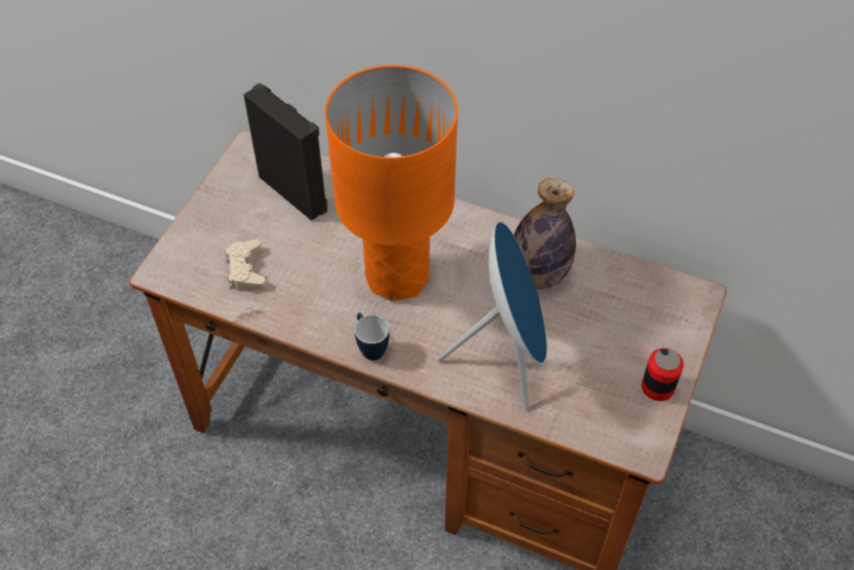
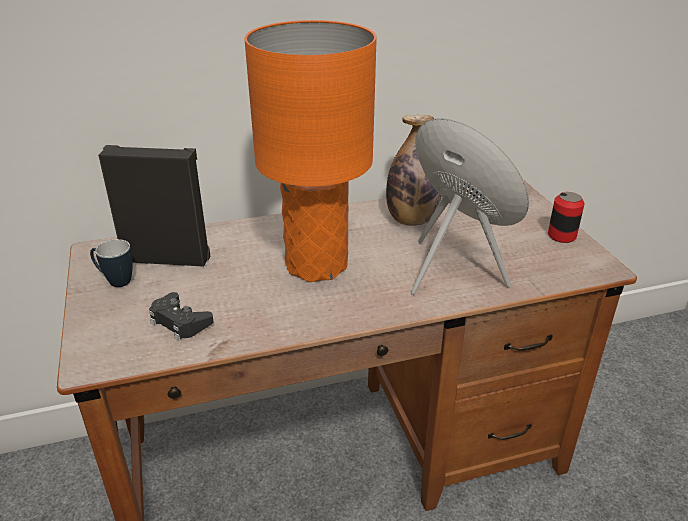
camera: 40 degrees left, 20 degrees down
(246, 271) = (180, 322): beige game controller -> black game controller
(370, 347) = (351, 314): mug -> mug (115, 281)

